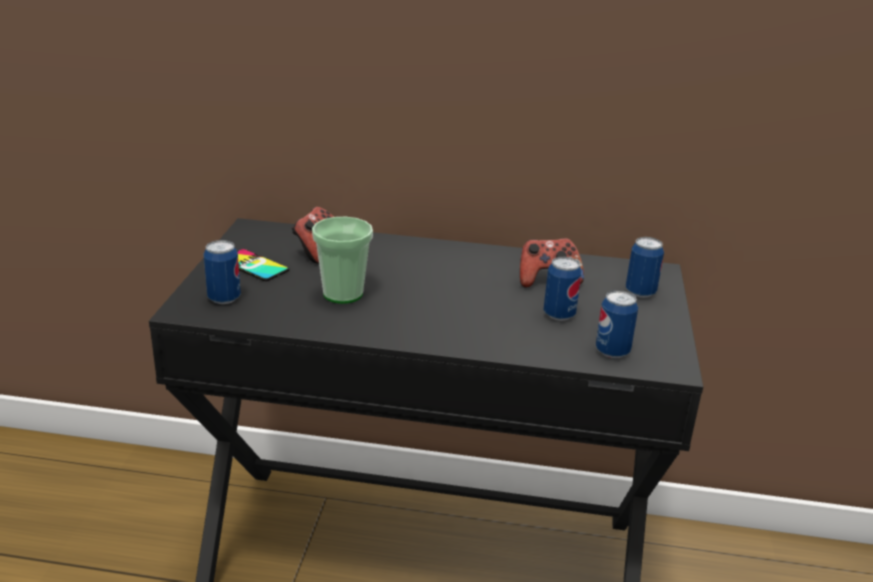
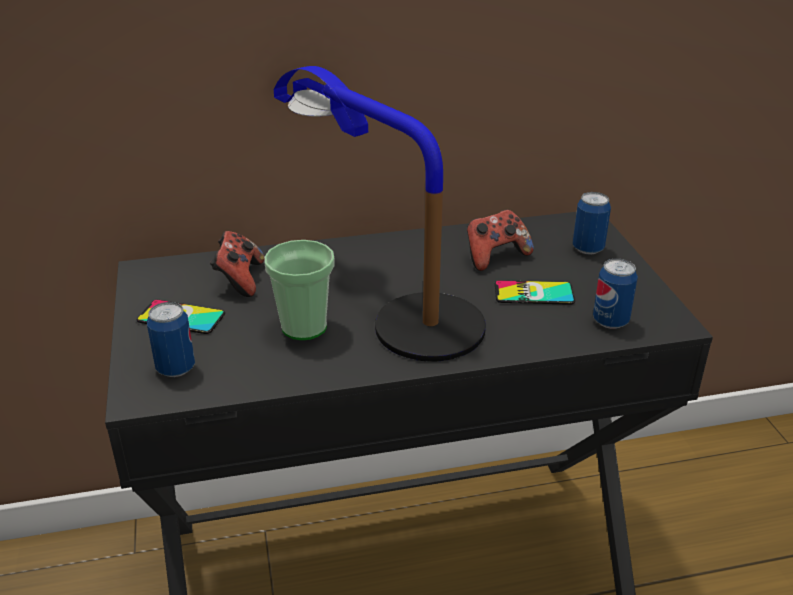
camera: 20 degrees left, 5 degrees up
(428, 292) = (391, 302): none -> table lamp
(559, 314) = (534, 293): can -> phone

